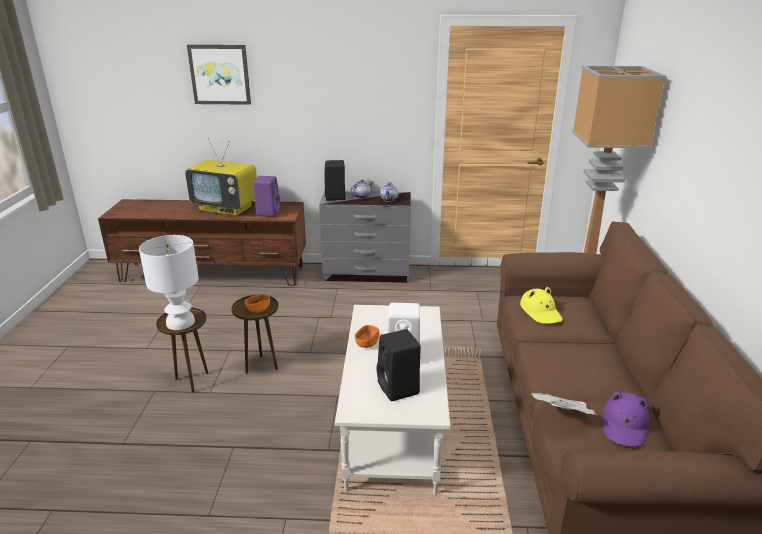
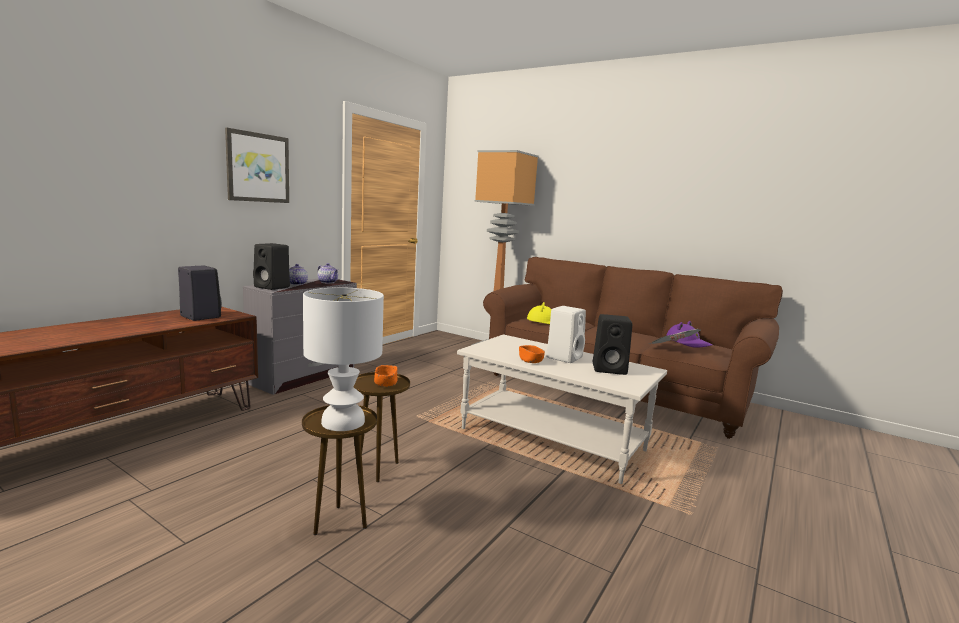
camera: 60 degrees left, 15 degrees down
(220, 74) = (89, 120): picture -> picture (257, 167)
(226, 208) = (122, 324): television -> none
(268, 212) = (199, 316): purple speaker -> black speaker

